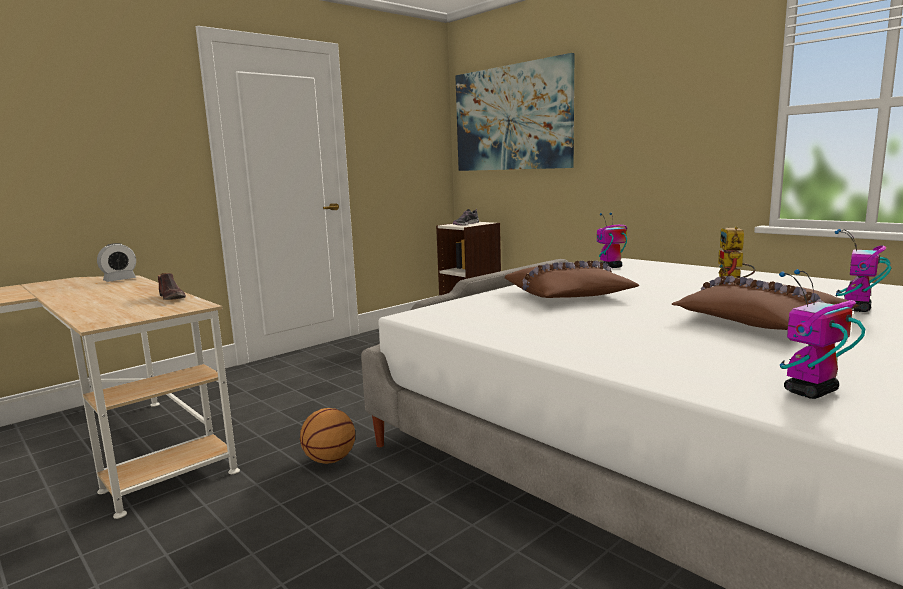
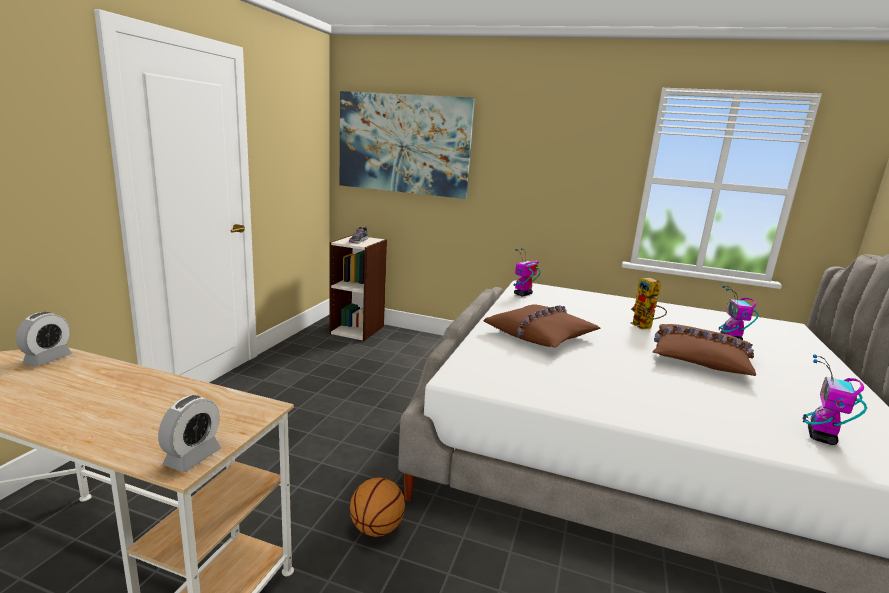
camera: 30 degrees left, 5 degrees up
(112, 321) = (193, 457): none -> alarm clock
(172, 297) = (200, 394): brown shoe -> none

